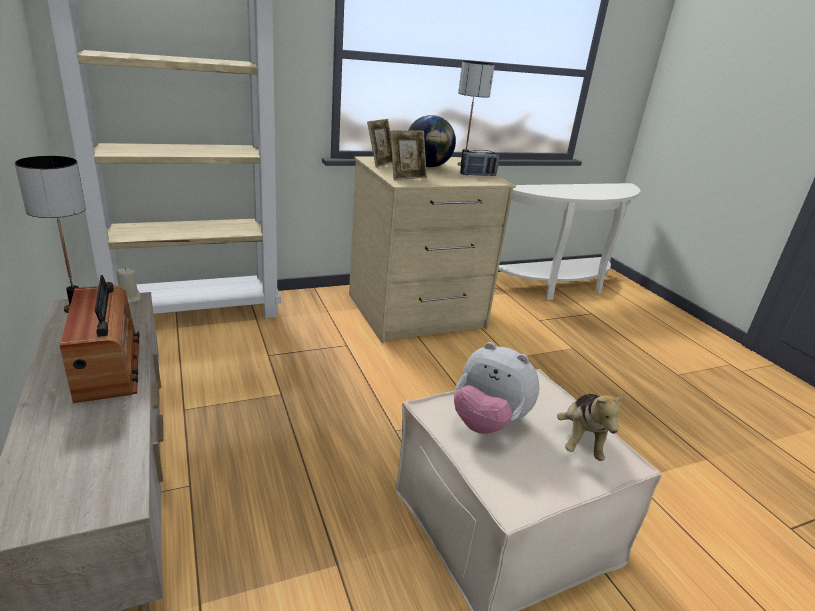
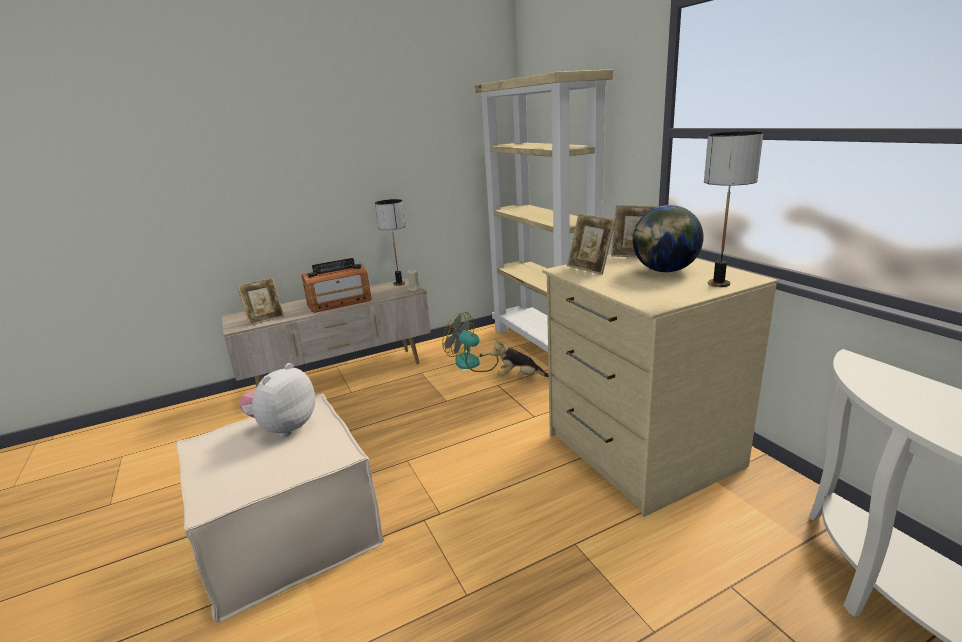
camera: 90 degrees right, 5 degrees down
(108, 457) = (265, 319): none -> picture frame
(196, 364) = (473, 363): none -> fan
(478, 175) = (669, 293): radio -> none
(581, 440) = (245, 477): plush toy -> plush toy (519, 377)

